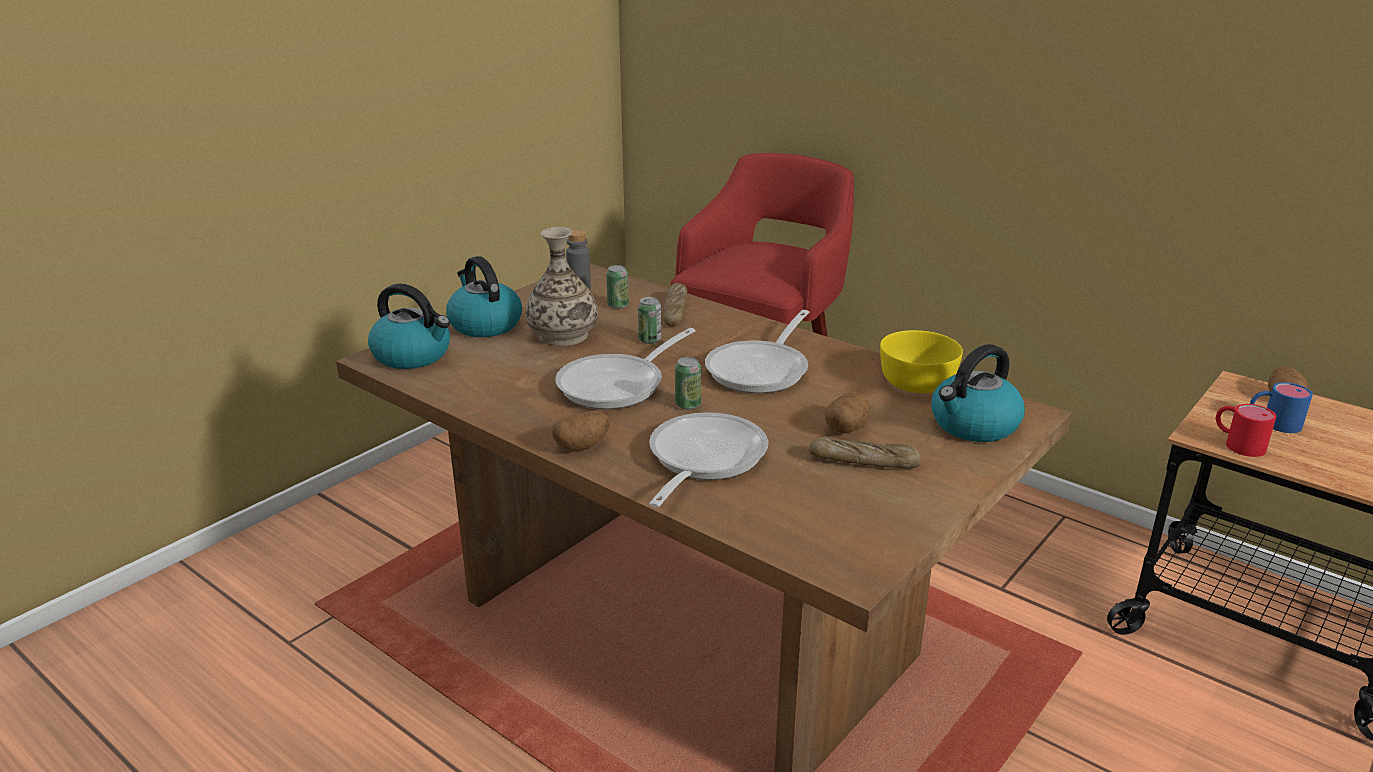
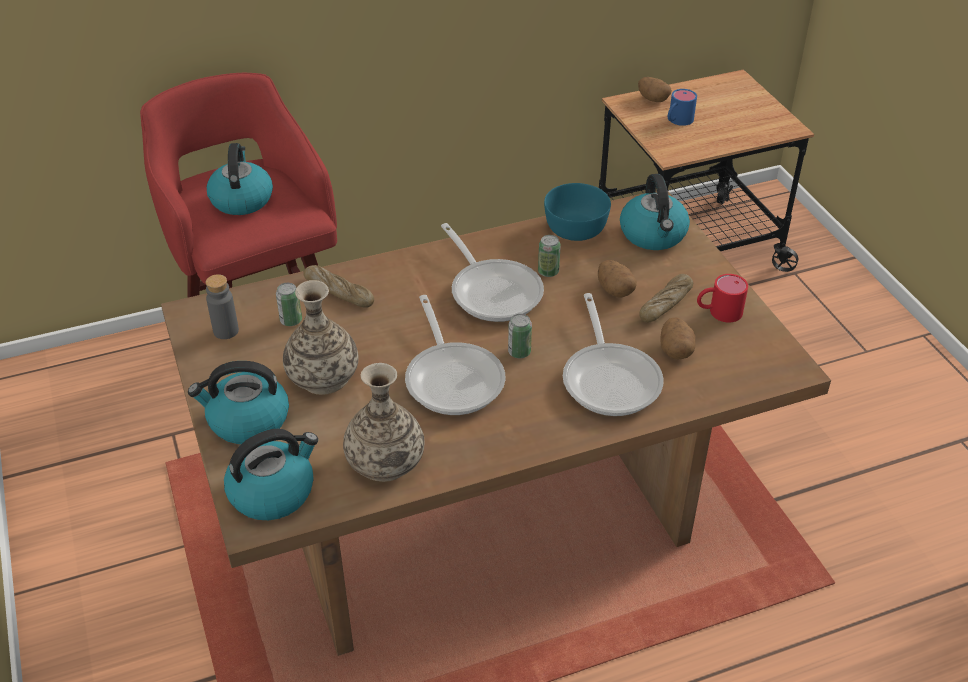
camera: 60 degrees left, 15 degrees up
(483, 387) = (385, 461): none -> vase
(582, 446) = (542, 434): potato -> potato (675, 350)
(649, 340) = (383, 328): can -> can (548, 272)
(702, 460) = (610, 378): frying pan -> frying pan turned 150 degrees counterclockwise
(758, 258) = (241, 199): none -> kettle
(916, 382) = (575, 229): yellow bowl -> turquoise bowl
(1237, 443) = (689, 147): red mug -> red mug (718, 312)

